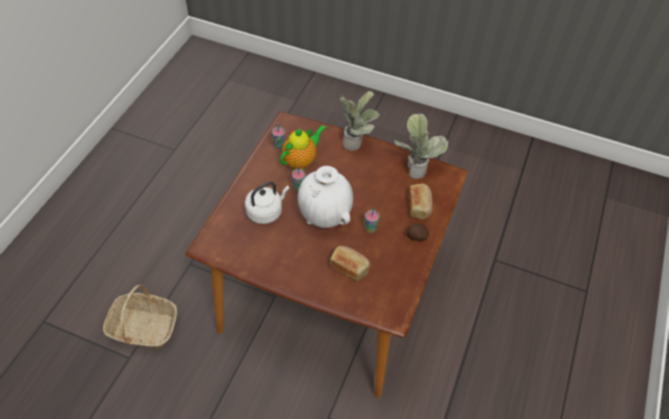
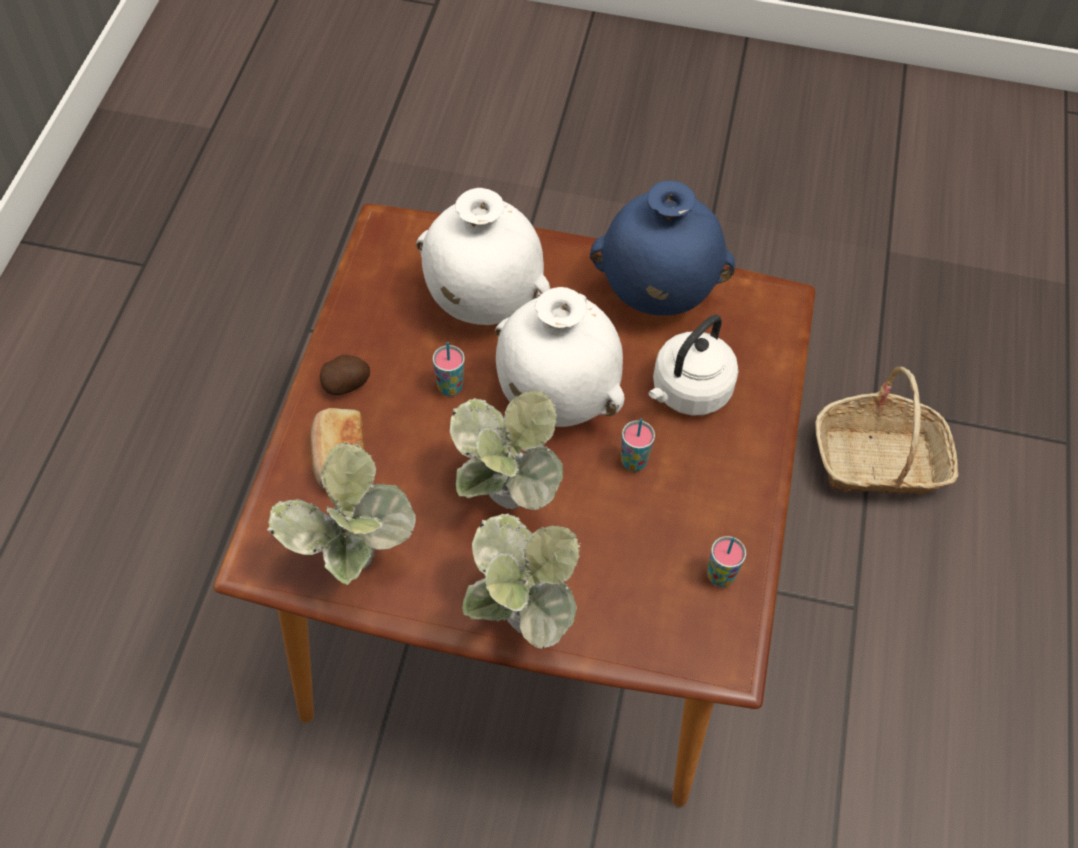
camera: 170 degrees right, 5 degrees up
(265, 258) = (655, 295): none -> blue vase
(301, 161) = (649, 539): teapot -> none
(350, 267) = (481, 303): bread -> white vase
(354, 180) = (504, 503): none -> potted plant

